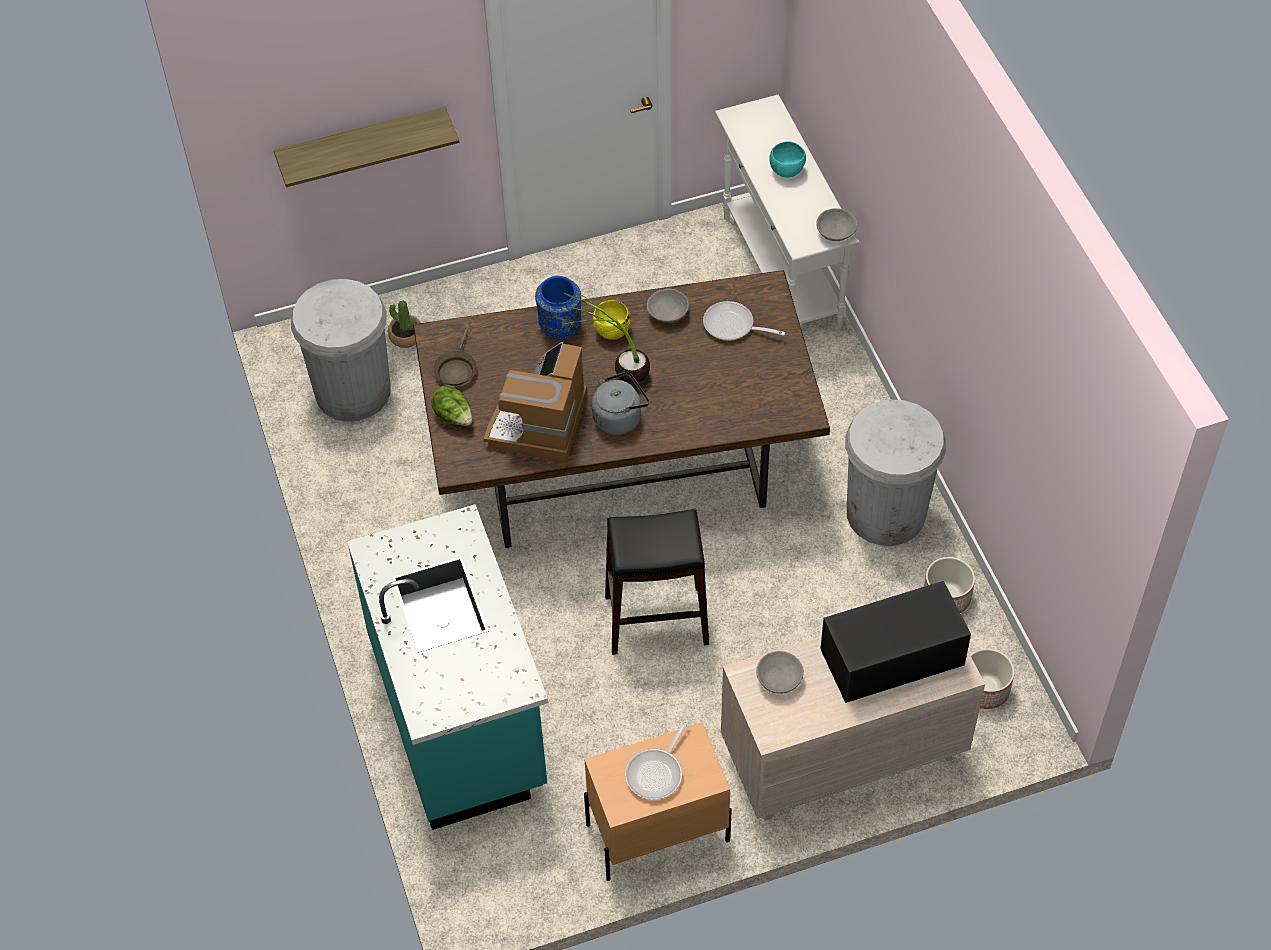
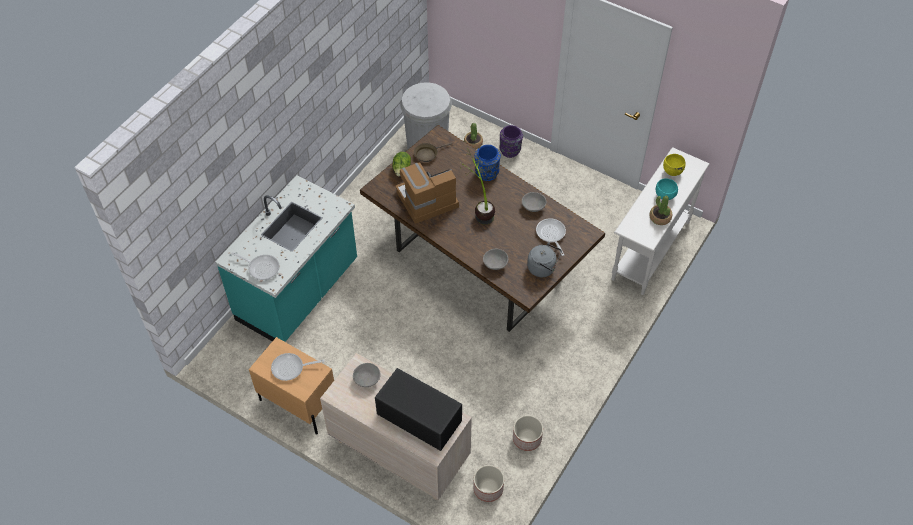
camera: 50 degrees right, 0 degrees up
(362, 143) = (492, 35): shelf -> none
(465, 304) = (510, 151): none -> purple vase
(481, 686) = (261, 268): none -> frying pan
(612, 332) = (502, 193): yellow bowl -> yellow bowl (672, 171)
(619, 418) = (456, 227): grey kettle -> grey kettle (543, 268)
(656, 620) = (408, 330): black stool -> none
(815, 199) = (660, 217): none -> potted plant
(836, 233) = (648, 238): grey bowl -> grey bowl (495, 264)
(886, 513) = (552, 382): white trash can -> none

